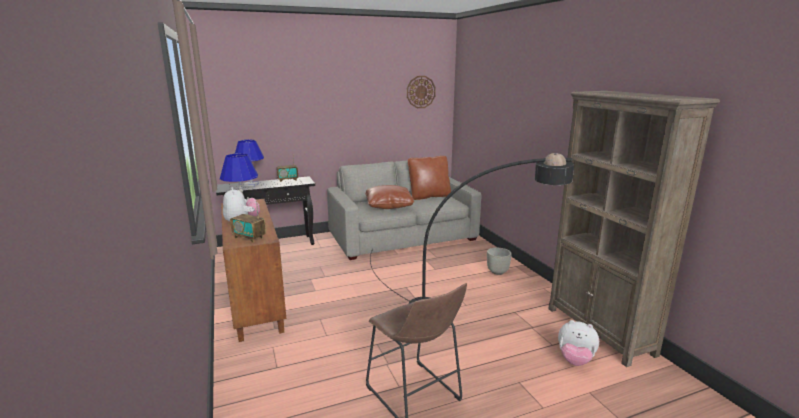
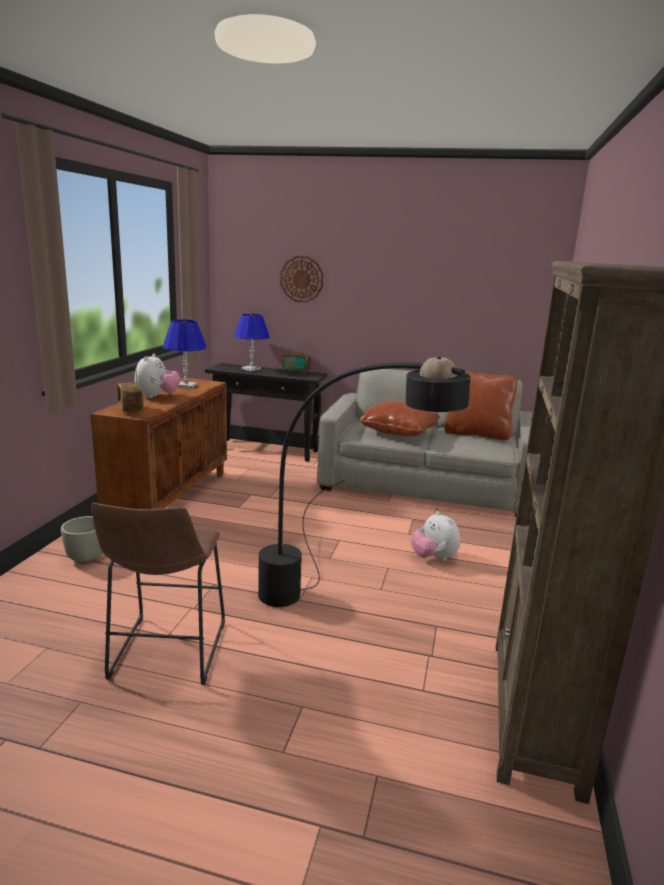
camera: 35 degrees right, 0 degrees up
(420, 92) = (507, 275): wall clock -> wall clock (302, 279)
(497, 272) = (493, 569): grey planter -> grey planter (86, 559)
(575, 360) = (425, 726): plush toy -> plush toy (433, 558)

